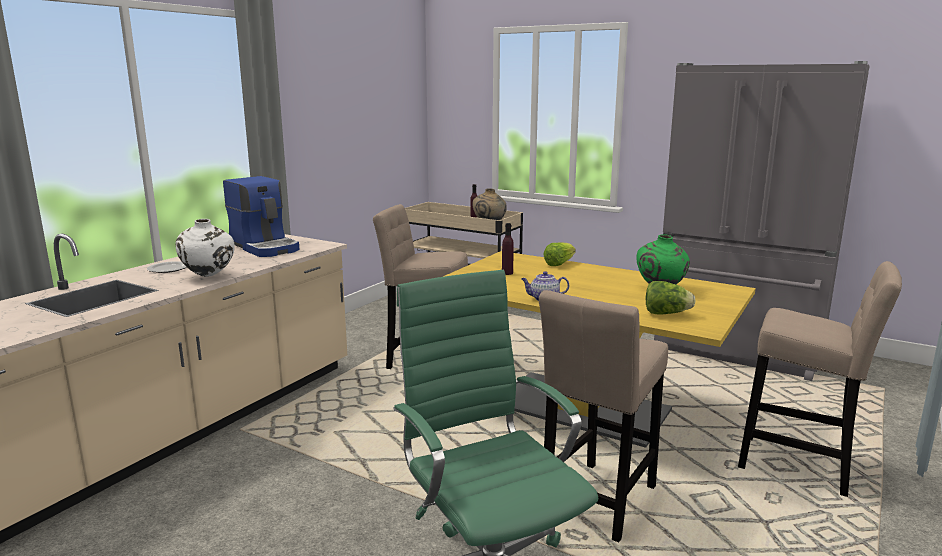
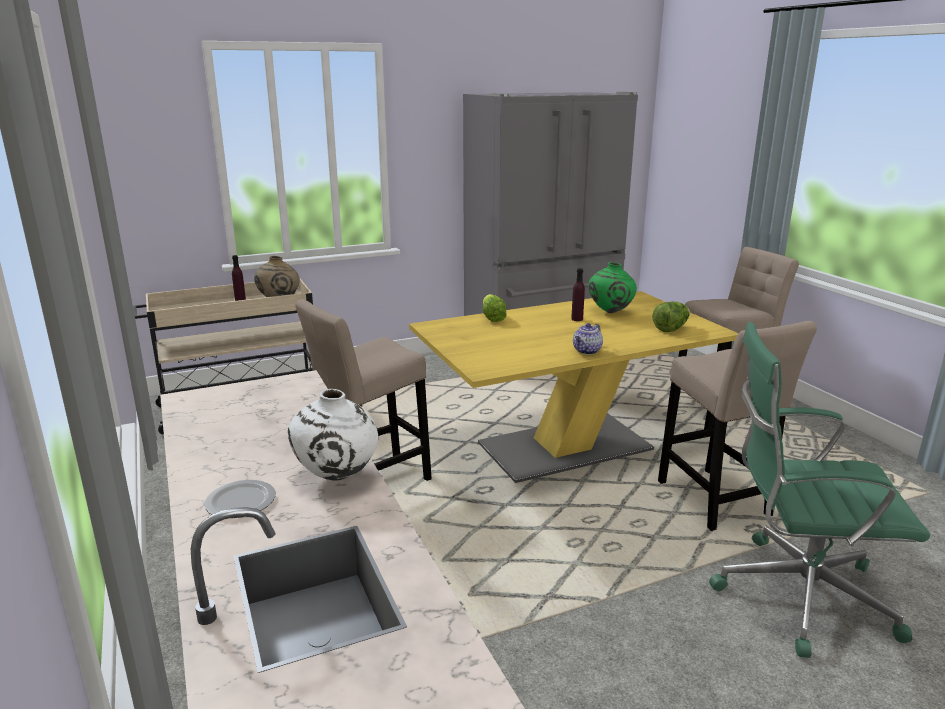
camera: 55 degrees left, 5 degrees up
(265, 247) = (240, 415): coffee machine -> none
(507, 273) = (490, 341): purple bottle -> purple bottle (577, 319)

